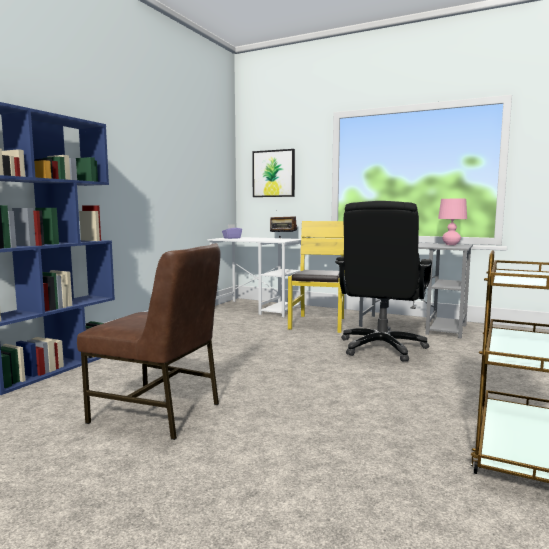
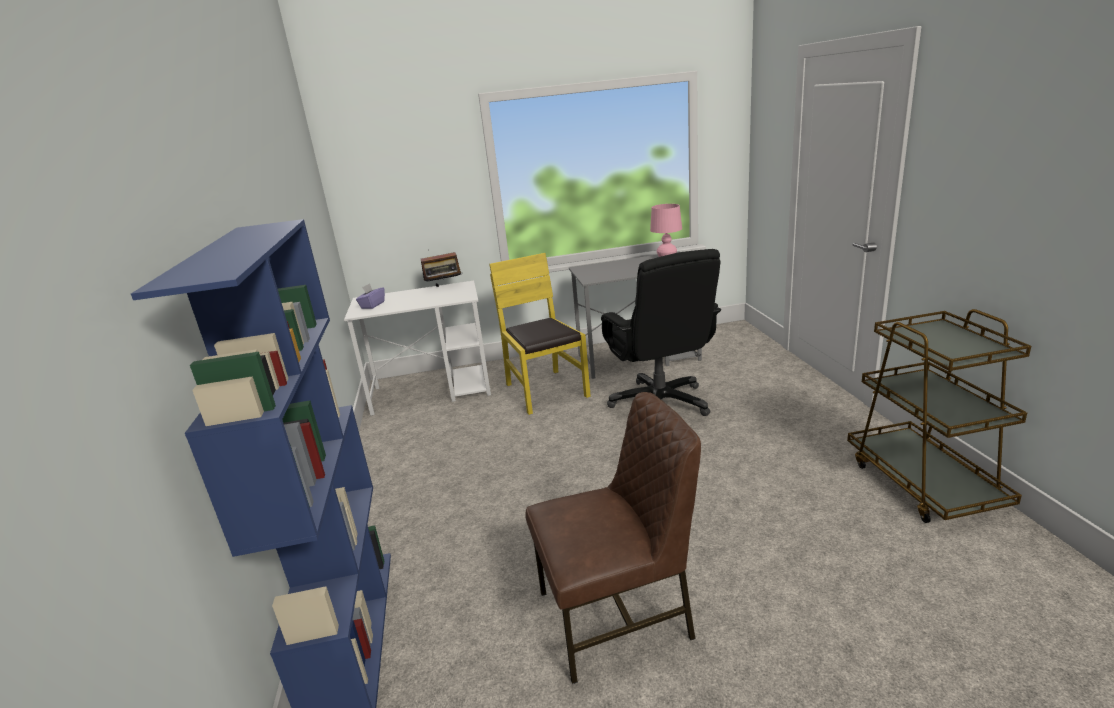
camera: 35 degrees left, 15 degrees up
(273, 173) = (396, 191): picture -> none

